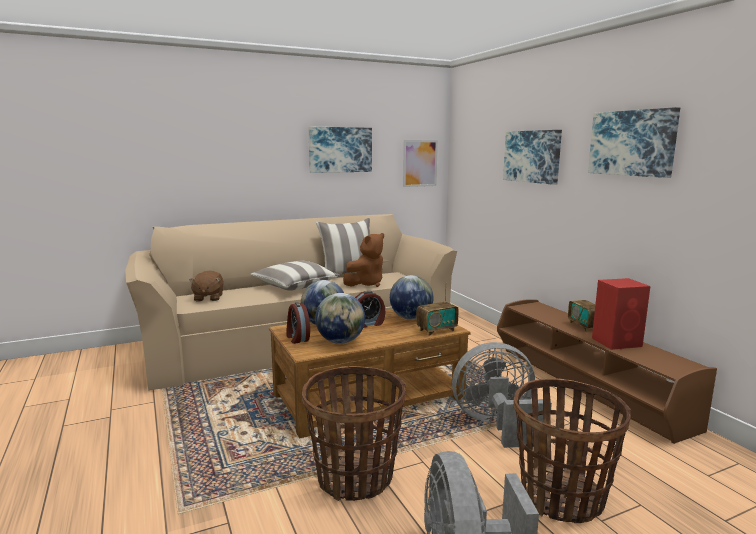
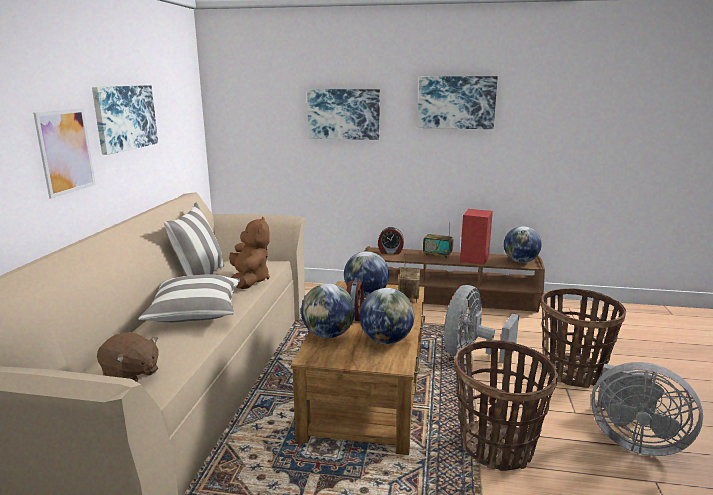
camera: 55 degrees left, 5 degrees up
(297, 338) = (350, 358): alarm clock -> alarm clock (390, 252)
(420, 163) = (187, 126): picture -> picture (66, 151)
(669, 364) = (520, 261): none -> globe

